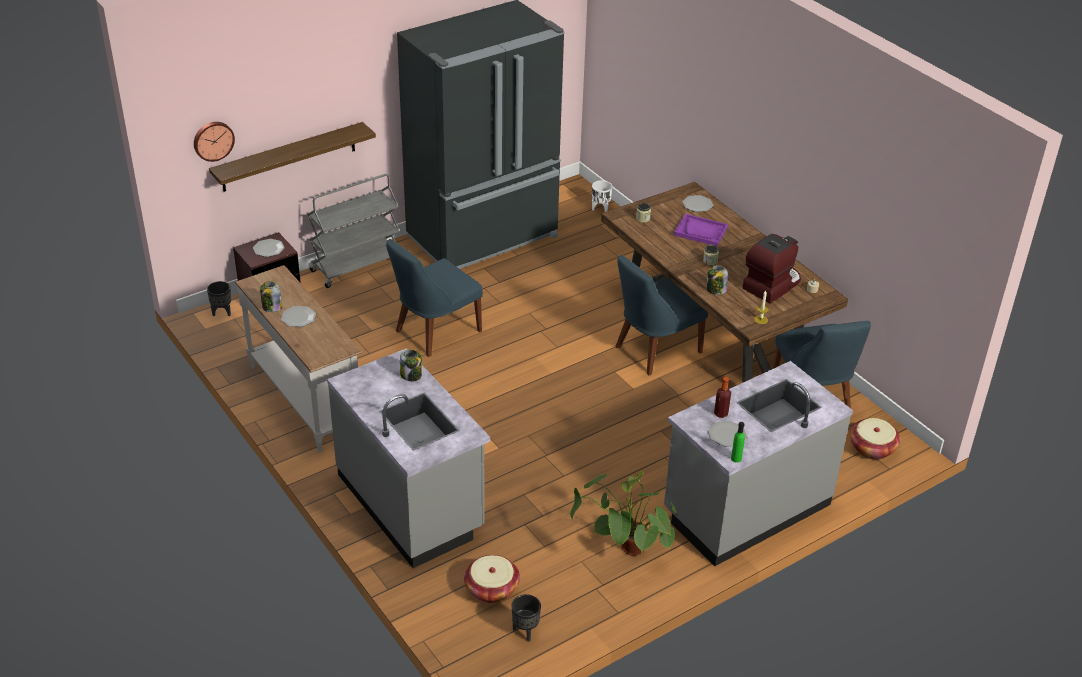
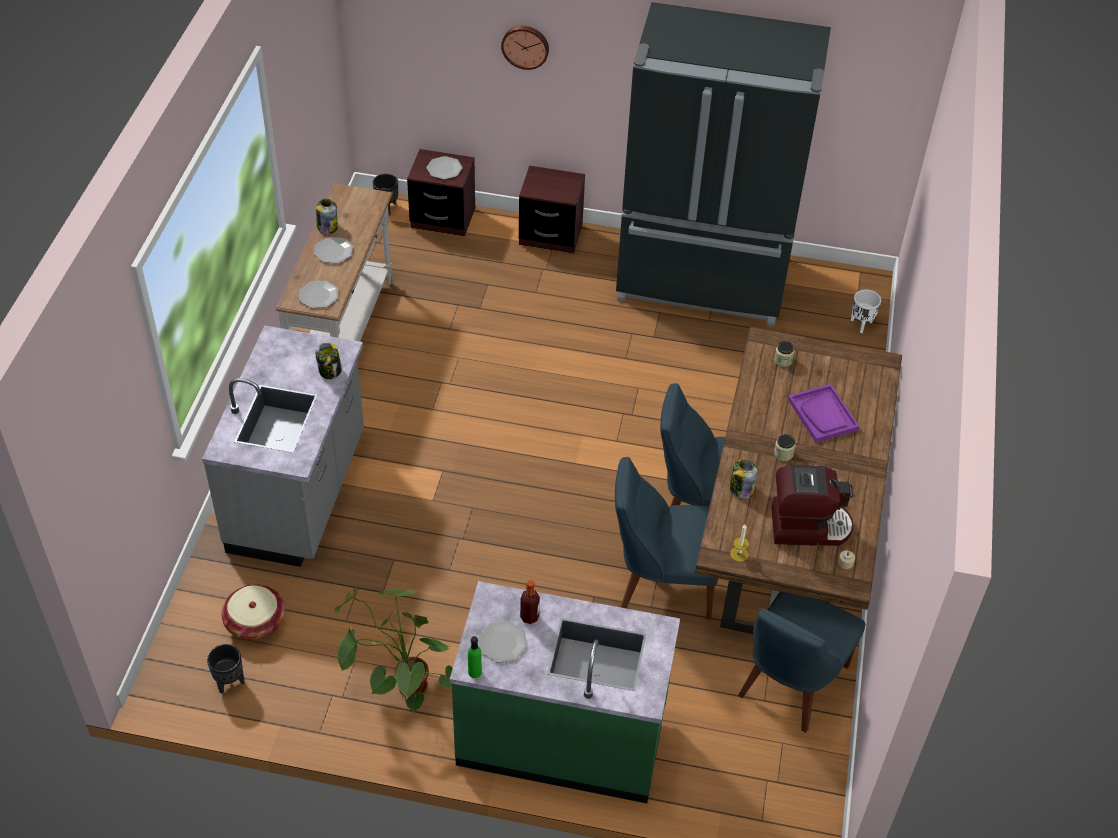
camera: 45 degrees right, 10 degrees up
(213, 140) = (410, 29): wall clock -> wall clock (525, 46)
(289, 157) = (498, 84): shelf -> none
(356, 266) = (550, 235): grey cart -> brown nightstand
(434, 332) = (529, 347): blue chair -> blue chair (661, 583)
(697, 204) = (865, 382): plate -> plate (318, 295)
(745, 508) = (561, 736): grey counter -> green counter
(872, 448) = (775, 785): basket -> none

